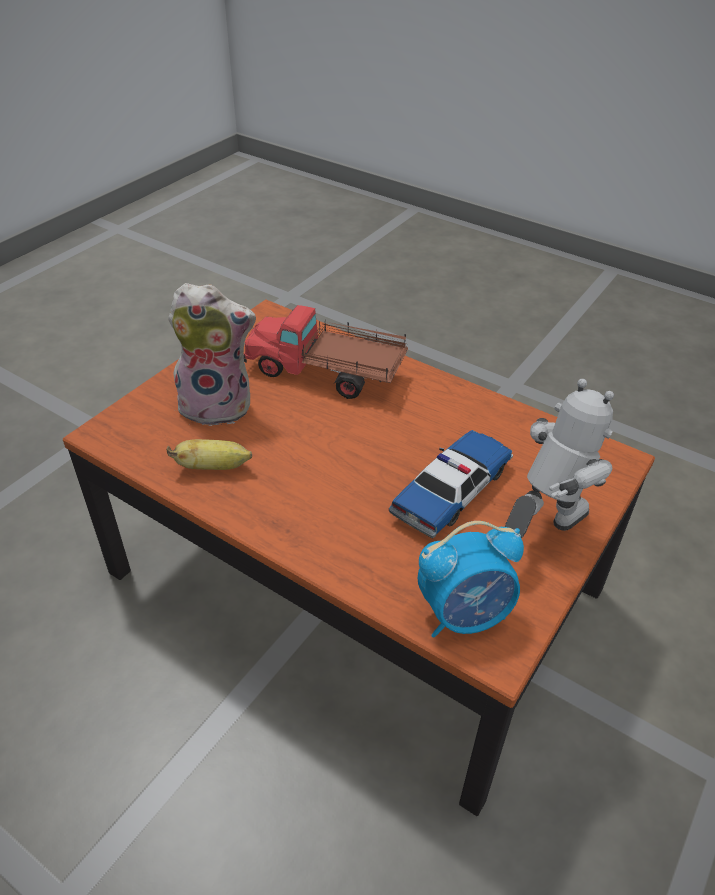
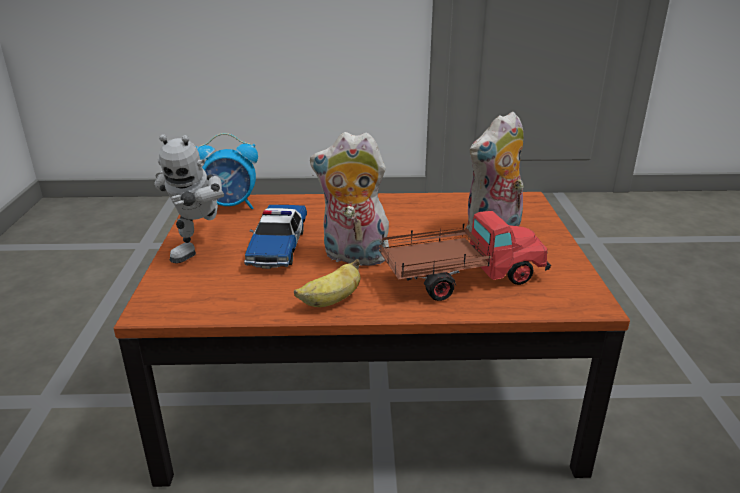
camera: 145 degrees right, 15 degrees down
(214, 467) = (439, 207): banana -> banana (331, 301)
(390, 437) = (353, 257): none -> plush toy
(464, 615) = (231, 206): alarm clock -> alarm clock turned 135 degrees counterclockwise

